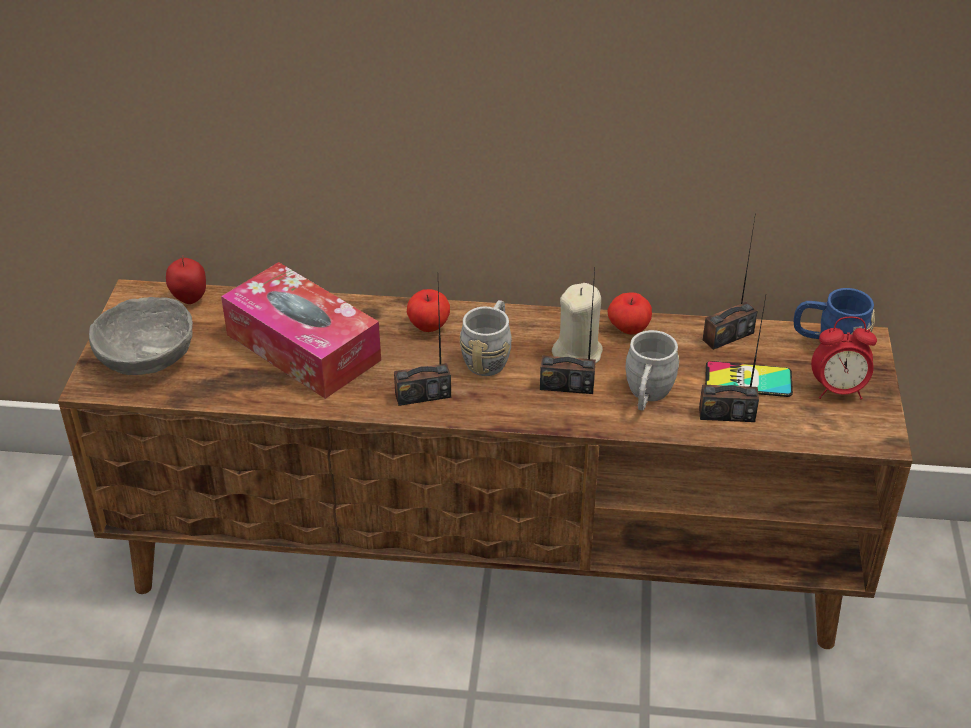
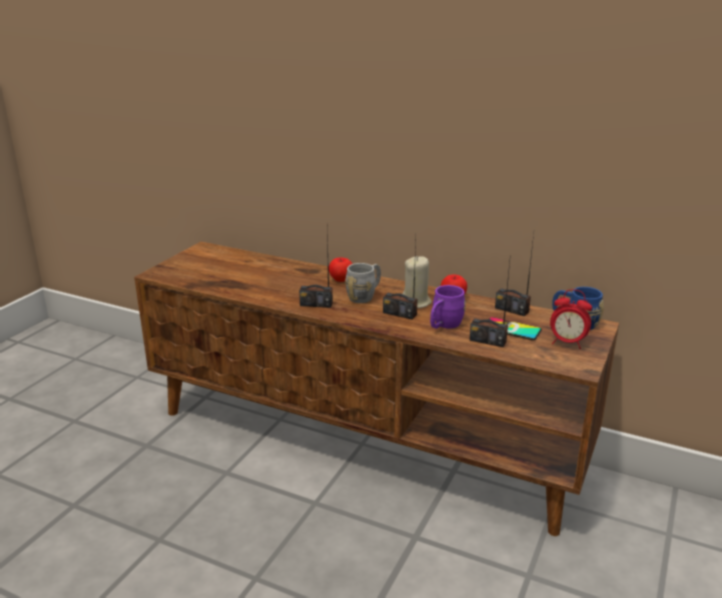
camera: 20 degrees right, 15 degrees down
(147, 359) = (188, 269): grey bowl -> none
(189, 299) = (227, 252): apple -> none
(303, 347) = (268, 277): tissue box -> none
(647, 396) = (443, 325): grey mug -> purple mug
(728, 336) = (511, 310): radio -> radio turned 45 degrees clockwise

